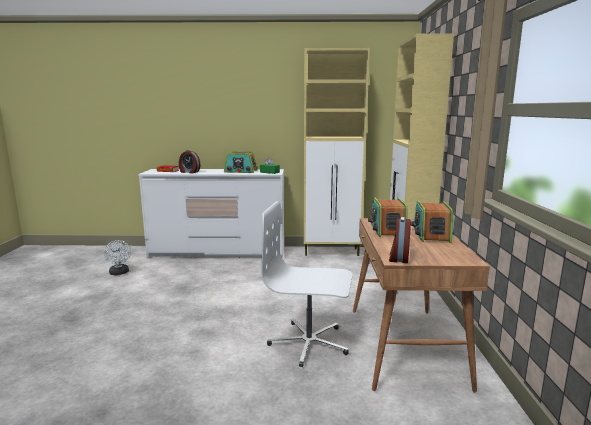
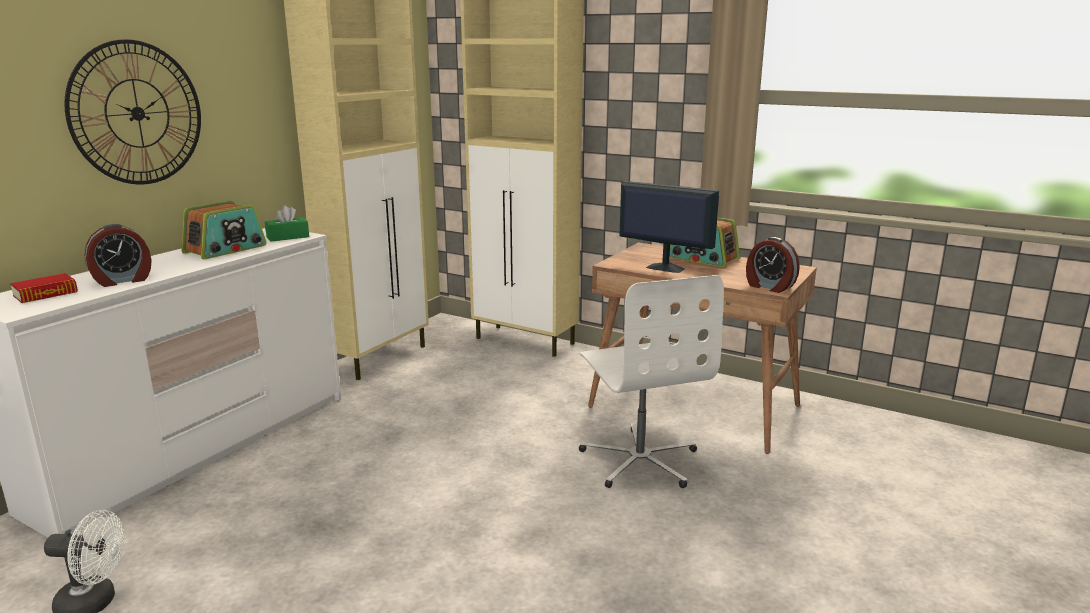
camera: 60 degrees left, 5 degrees up
(227, 111) = (137, 113): none -> wall clock
(309, 343) = (640, 460): white office chair -> white office chair turned 60 degrees counterclockwise
(387, 230) = (664, 268): radio -> monitor

